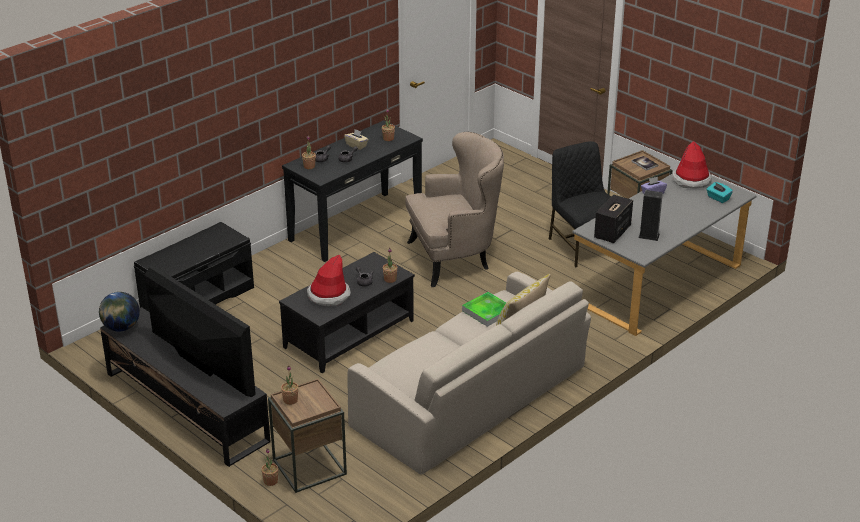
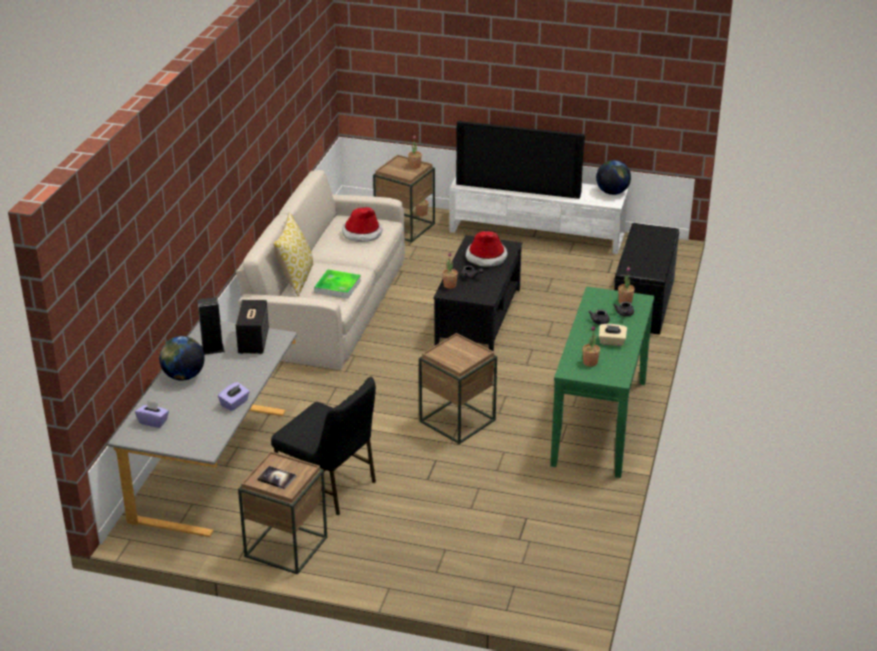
camera: 150 degrees right, 0 degrees up
(186, 406) = (537, 233): black tv stand -> white tv stand
(355, 226) = (600, 422): black console table -> green console table
(454, 258) = (457, 421): beige armchair -> brown side table
(682, 222) = (183, 376): none -> globe
(691, 180) = (196, 438): hat -> hat (362, 233)
(718, 198) = (153, 422): turquoise tissue box -> purple tissue box

